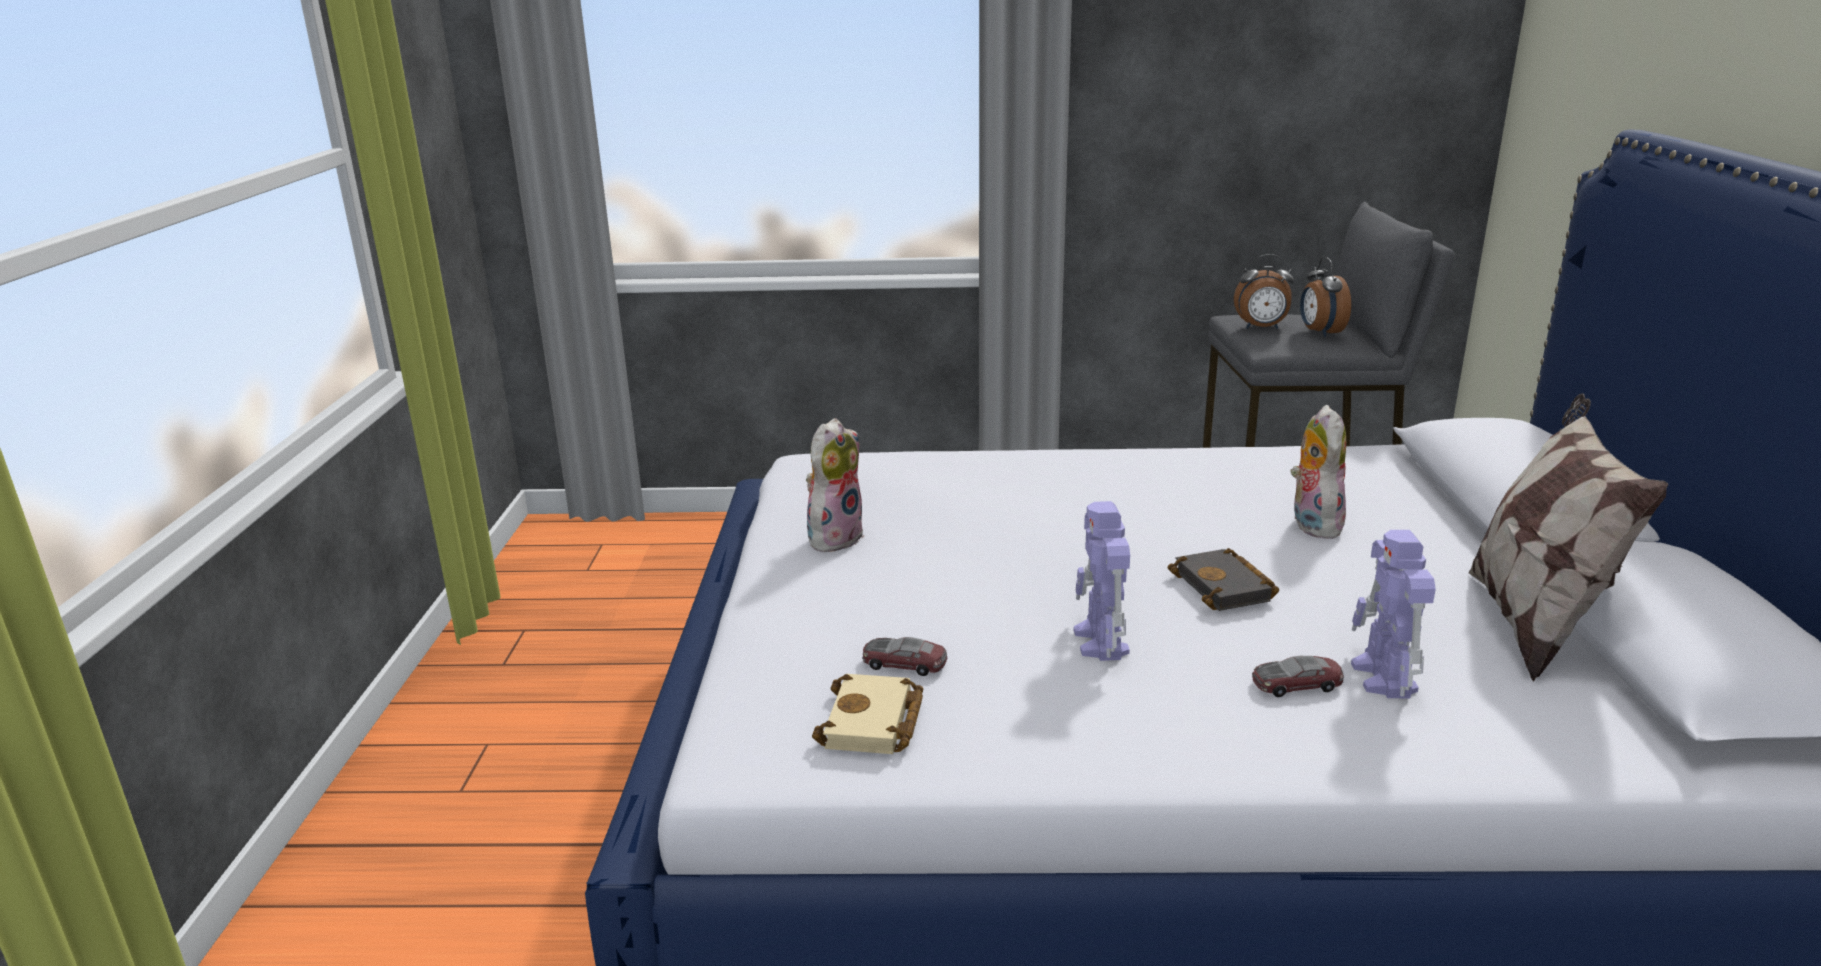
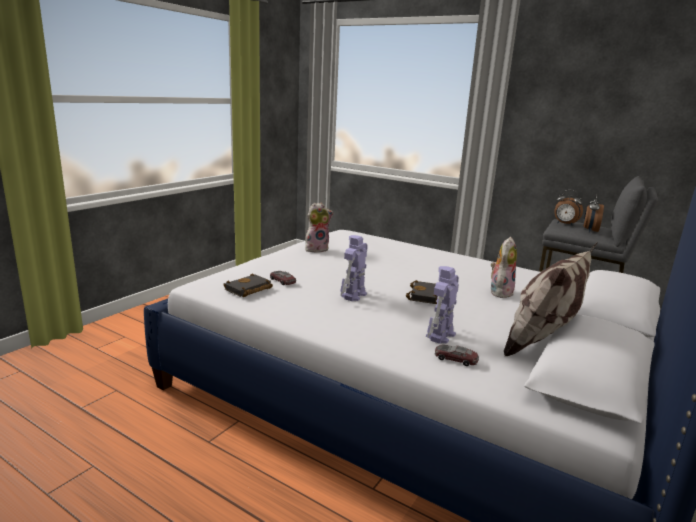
camera: 30 degrees right, 5 degrees down
(873, 724) = (248, 290): beige book -> black book
(1296, 684) = (402, 326): toy car -> toy car (456, 359)

